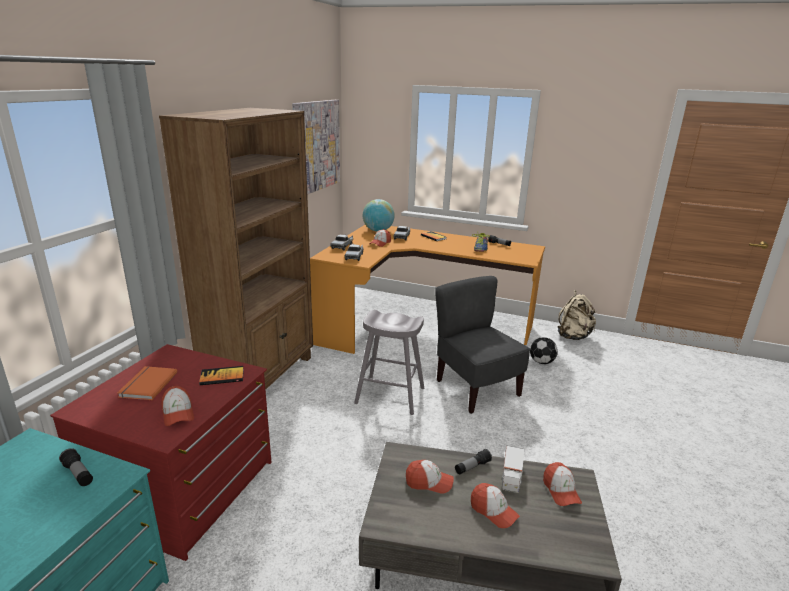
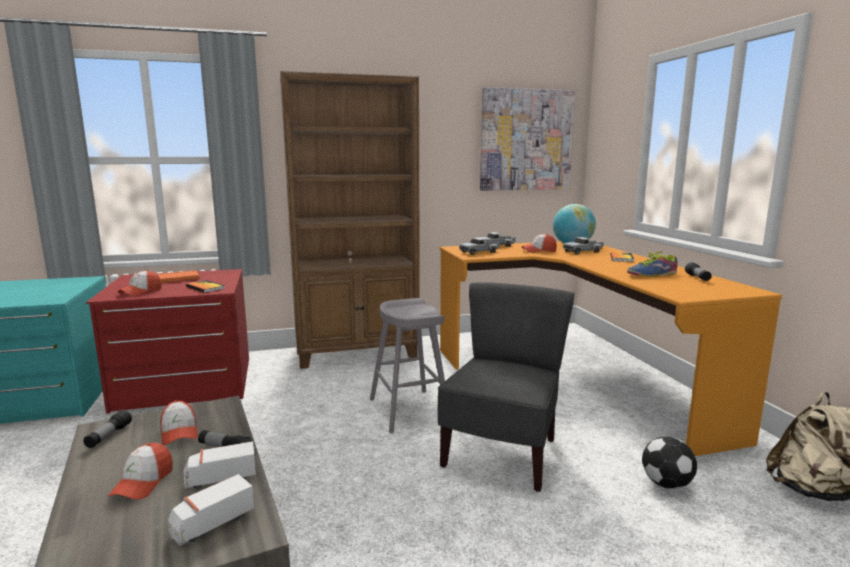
camera: 55 degrees right, 10 degrees down
(78, 474) = (53, 293): flashlight -> flashlight (109, 436)
(561, 491) = (212, 524): cap -> toy truck

